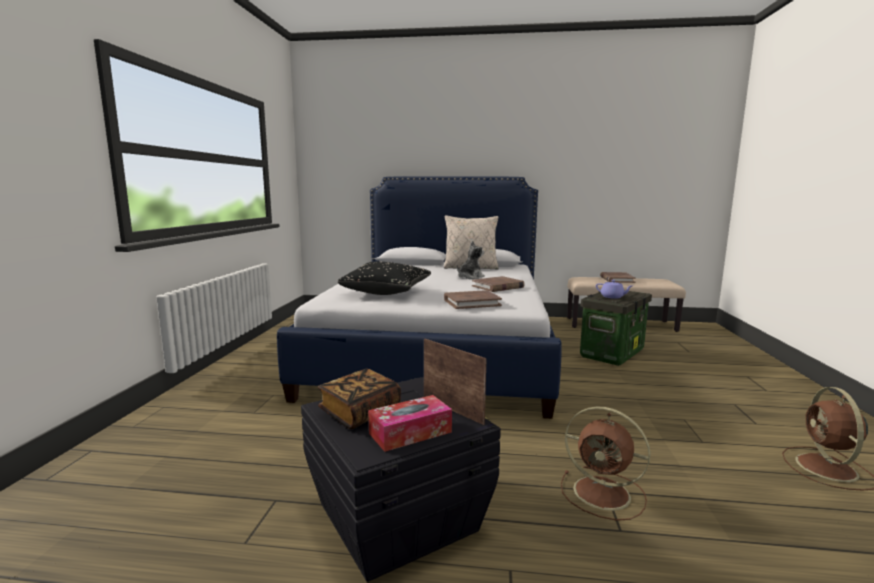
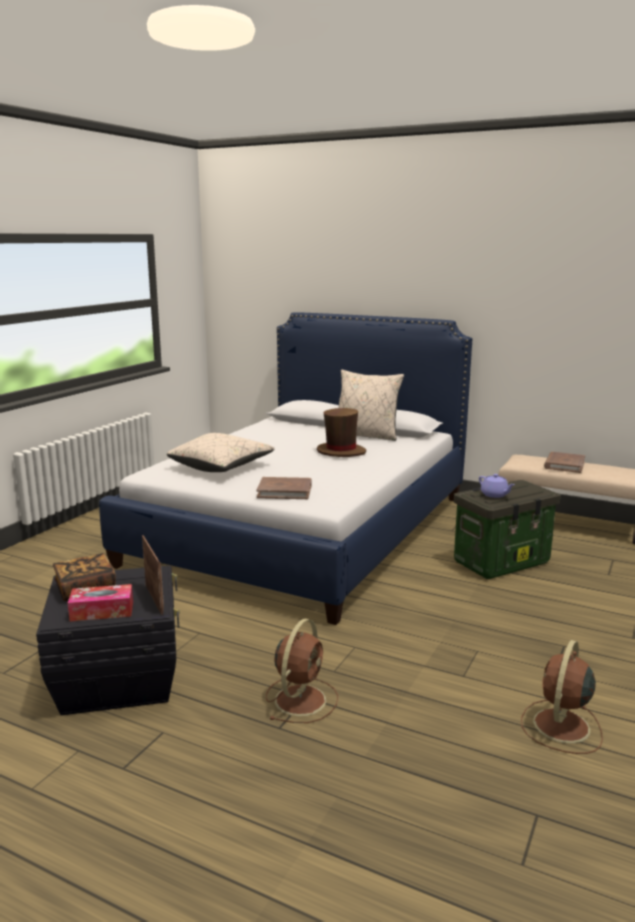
camera: 20 degrees right, 5 degrees up
(387, 292) = (221, 466): black pillow -> beige pillow
(470, 277) = (341, 452): plush toy -> brown hat
(498, 287) = (348, 470): brown book -> none
(604, 494) = (301, 699): brown fan -> brown fan turned 120 degrees counterclockwise

